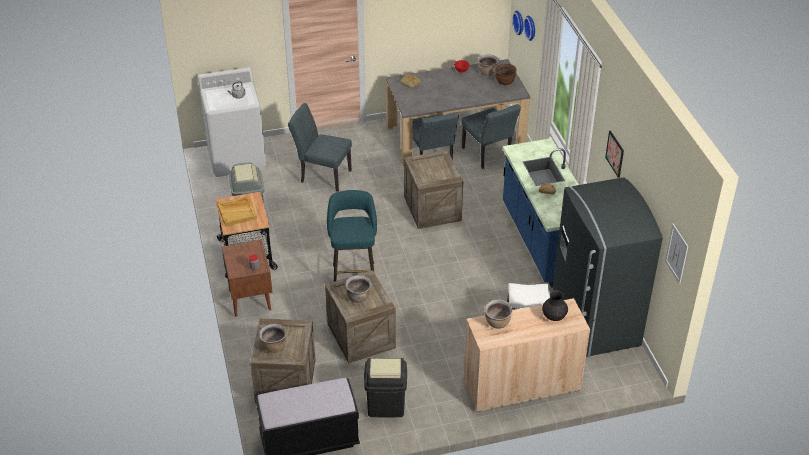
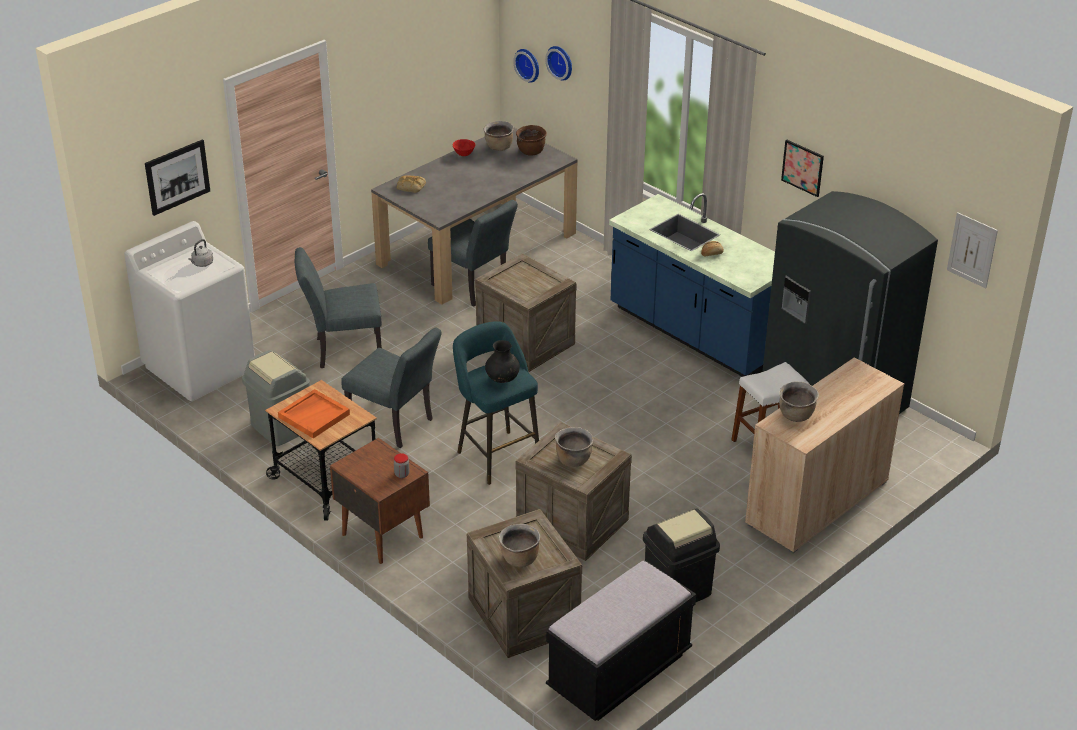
camera: 30 degrees left, 5 degrees down
(237, 212) = (314, 415): beige tray -> orange tray
(241, 38) = (177, 177): none -> picture
(488, 156) = (540, 259): grey chair -> grey chair (395, 425)
(554, 317) = (852, 385): black vase -> black vase (502, 379)

